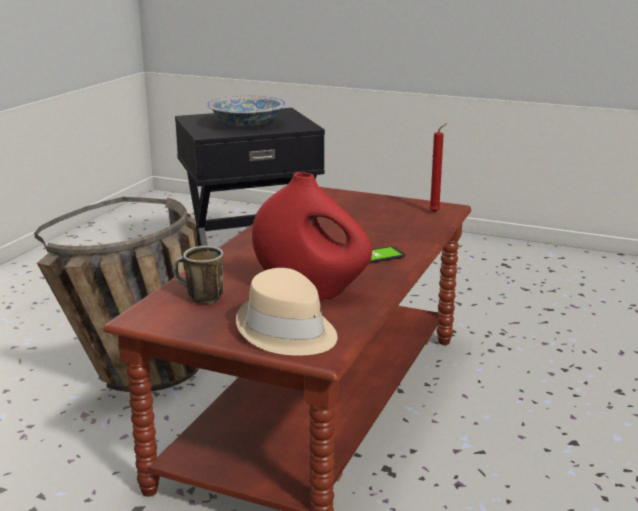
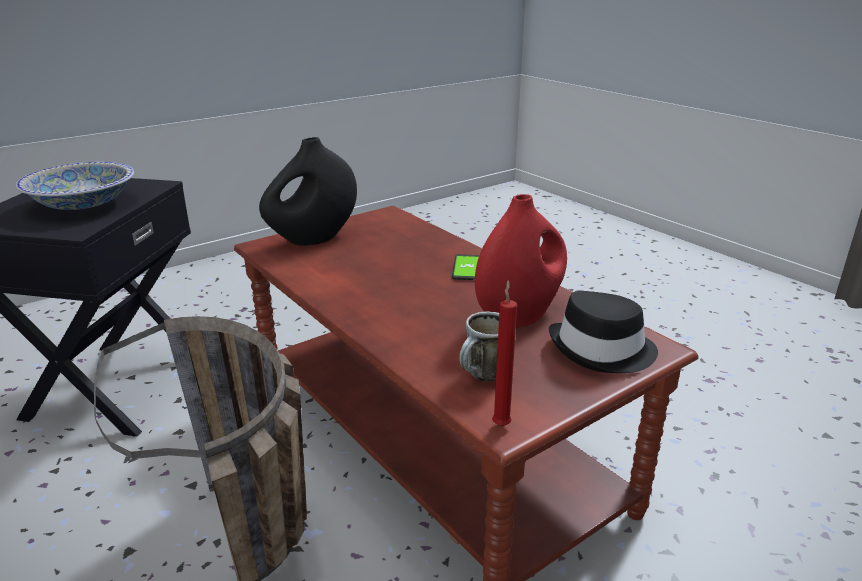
camera: 60 degrees left, 5 degrees up
(287, 332) = (602, 350): beige hat -> black hat
(351, 201) = (313, 239): none -> black vase
(436, 212) = (392, 219): red candle -> red candle (501, 424)

